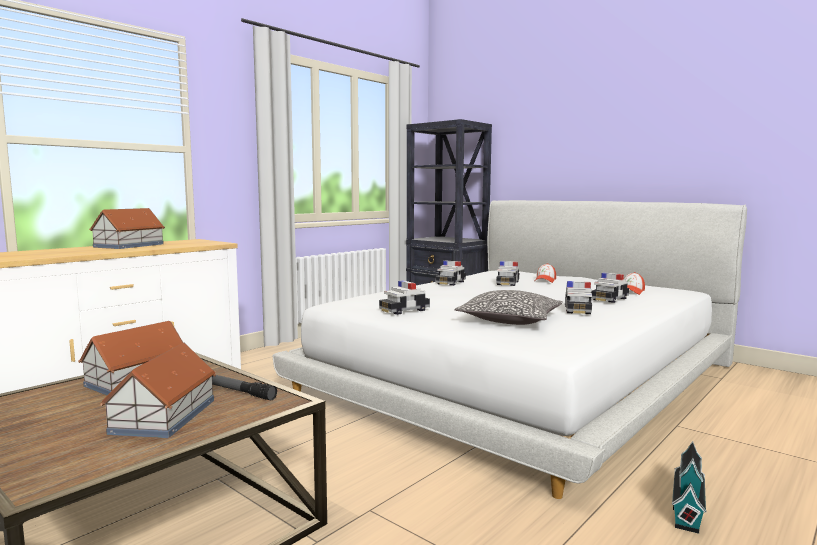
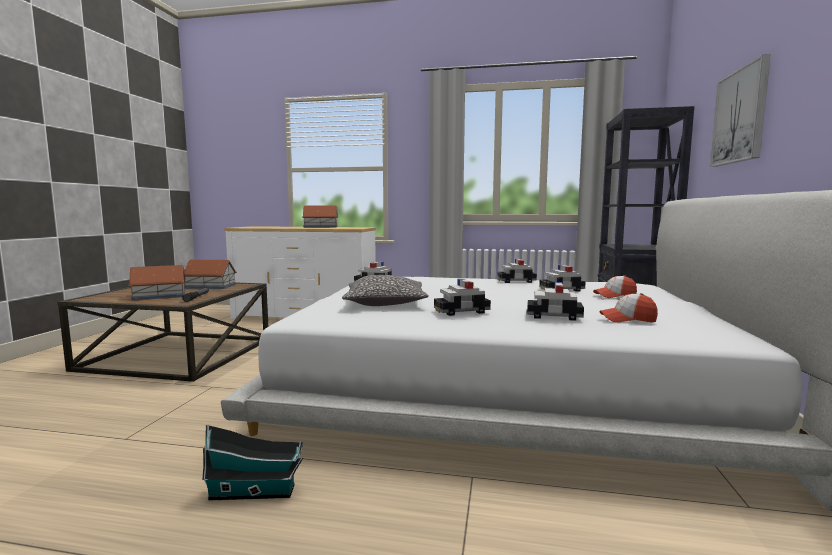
camera: 60 degrees right, 0 degrees up
(561, 143) = (740, 116): none -> picture

